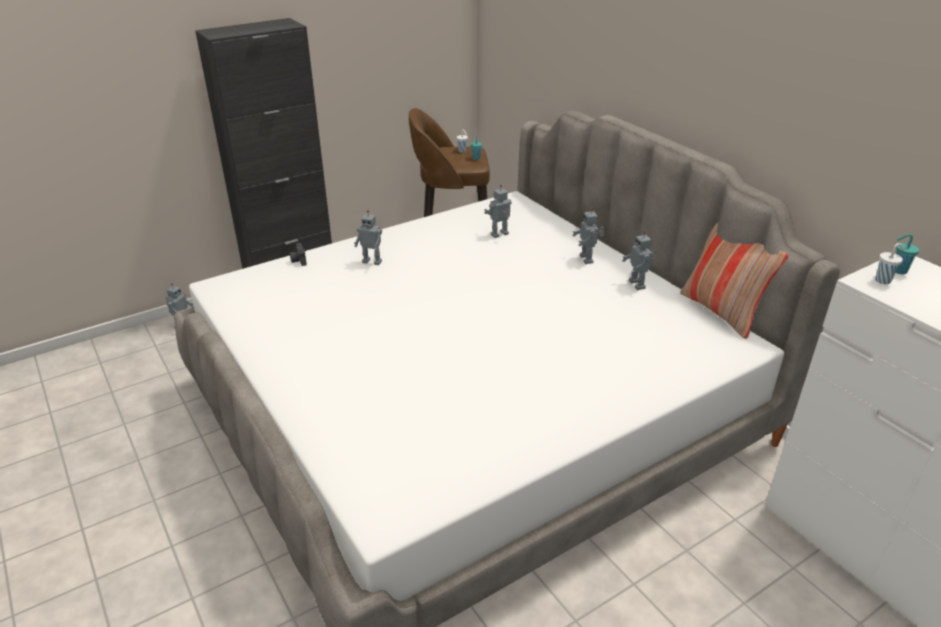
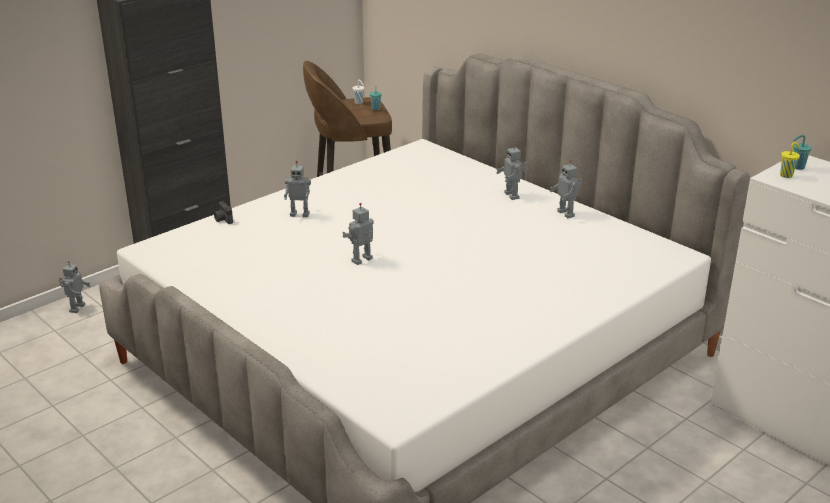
camera: 10 degrees left, 5 degrees down
(500, 235) = (420, 180): toy robot -> toy robot (362, 260)
(721, 312) = (649, 230): pillow -> none
(883, 280) = (787, 175): white cup -> yellow cup

